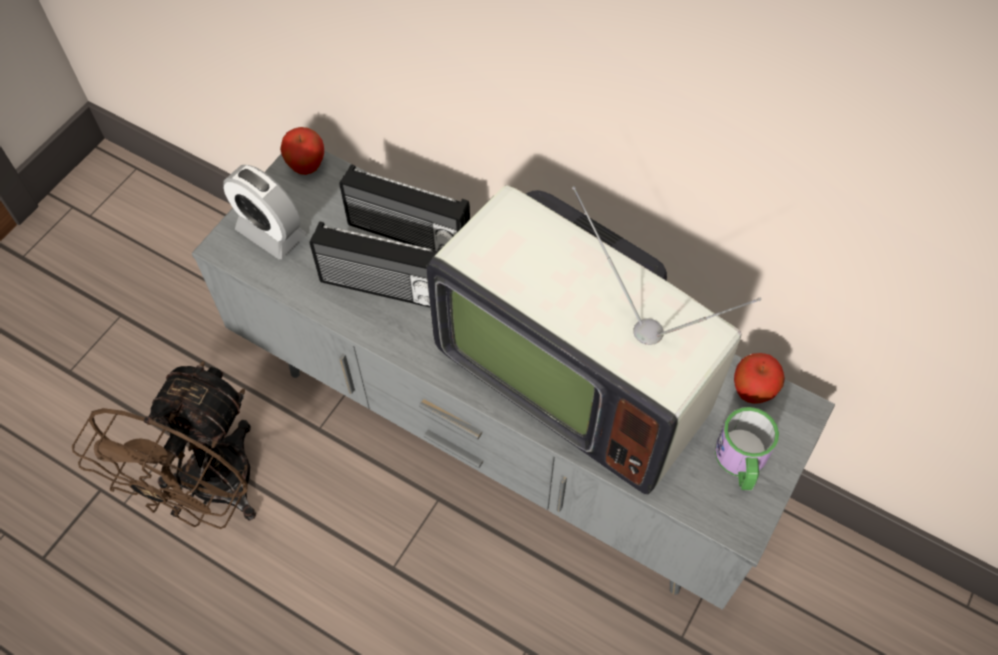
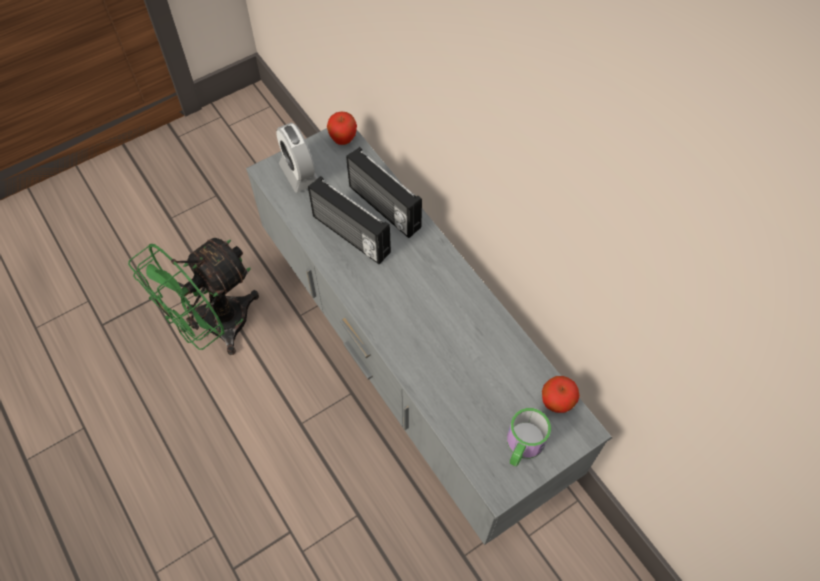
camera: 25 degrees right, 0 degrees up
(211, 493) = (215, 328): brown fan -> green fan
(574, 374) = (442, 341): television -> none

